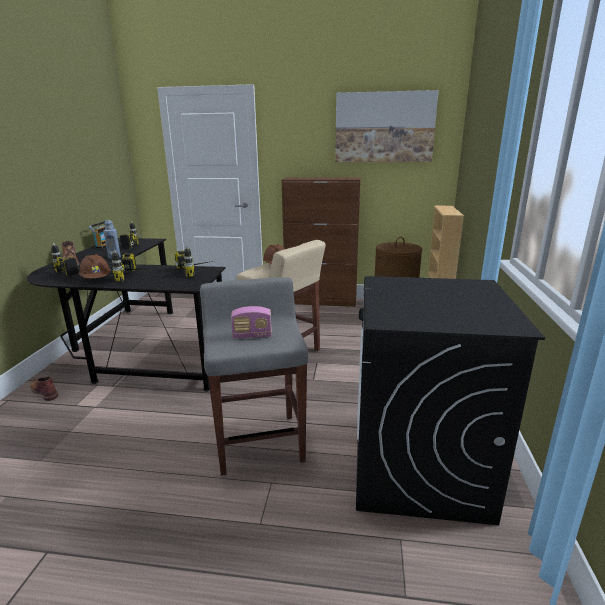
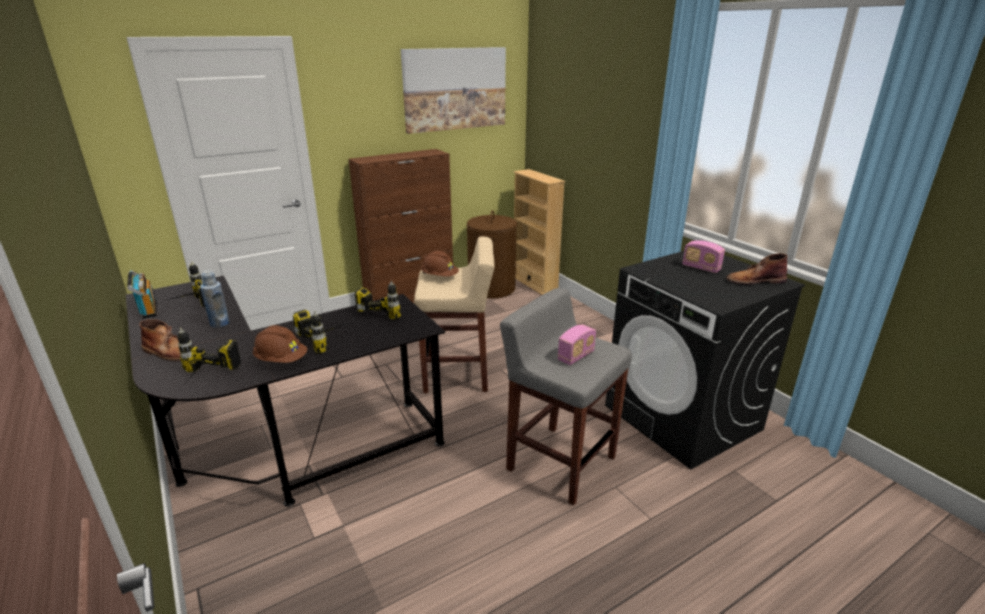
camera: 40 degrees left, 5 degrees up
(44, 392) = (237, 549): brown boot -> brown boot (754, 280)
(445, 294) = (701, 268): none -> radio

